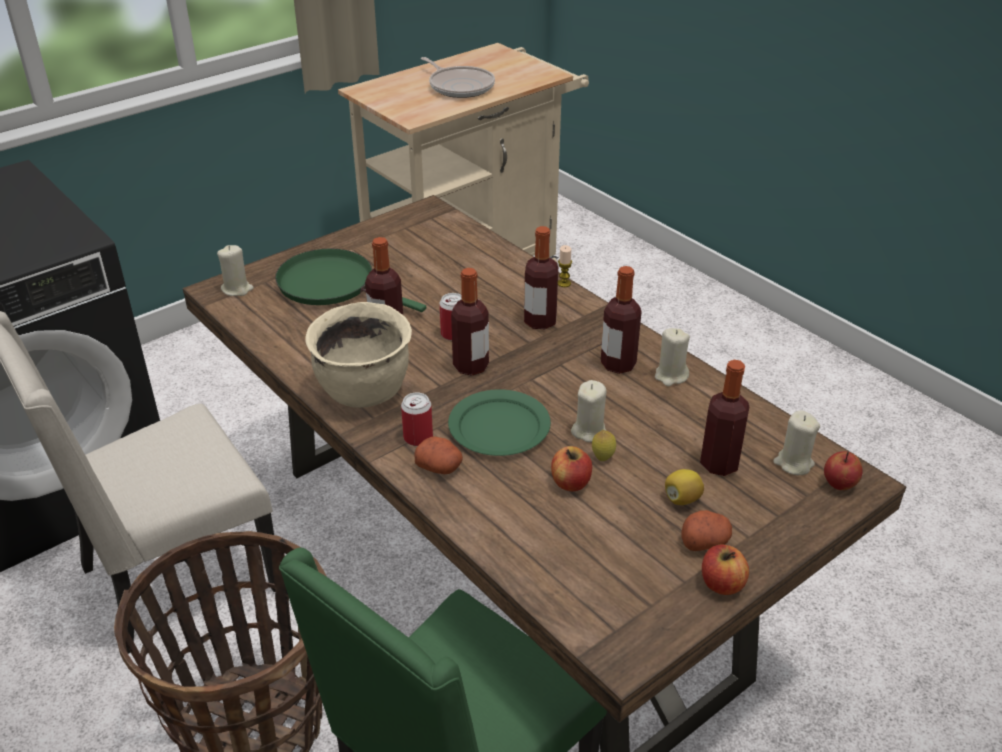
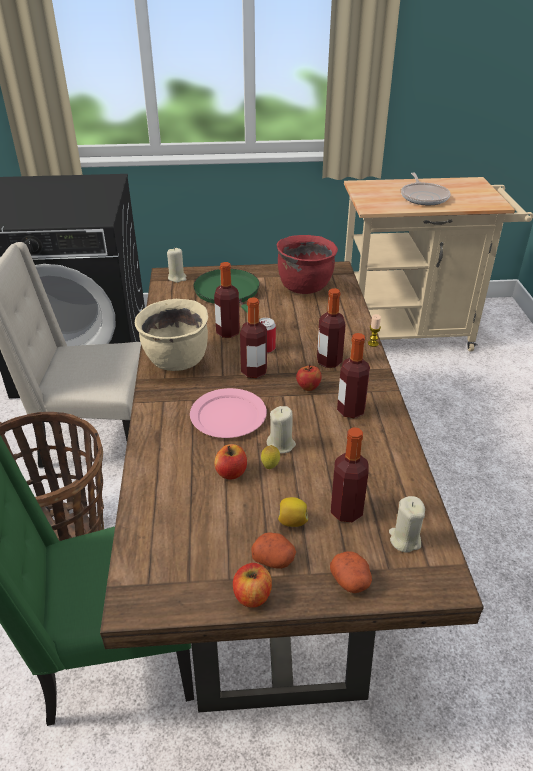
camera: 35 degrees right, 0 degrees up
(415, 244) = (304, 286): none -> red cooking pot
(418, 437) = (175, 401): can -> none
(440, 467) = (166, 424): potato -> potato (351, 581)
(498, 426) = (228, 415): green plate -> pink plate
(671, 376) = (380, 434): beige candle -> none
(839, 484) = (425, 574): apple -> apple (308, 387)

